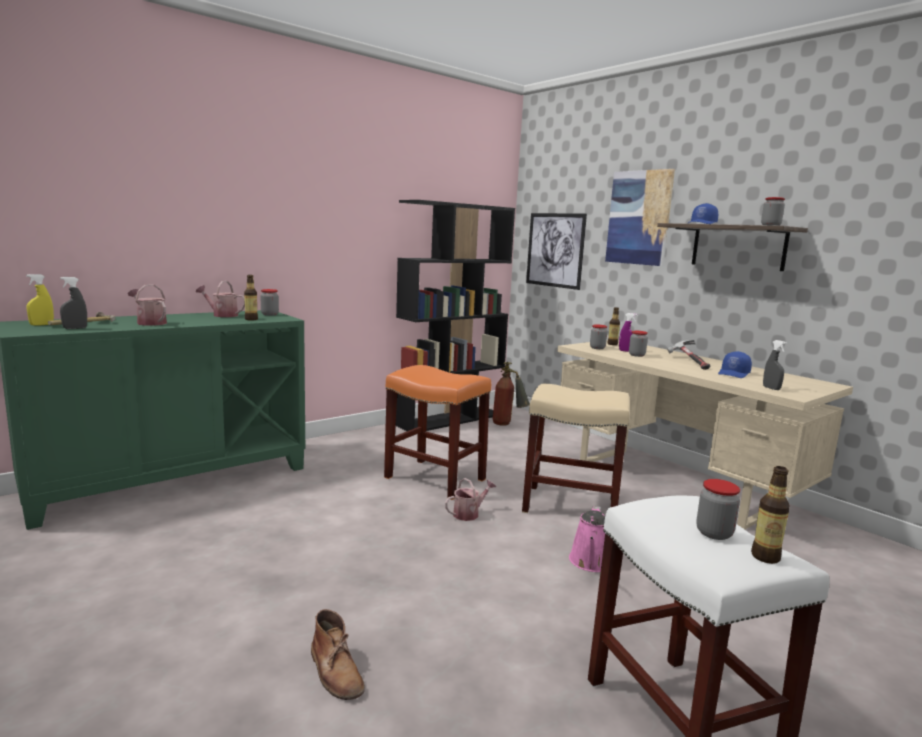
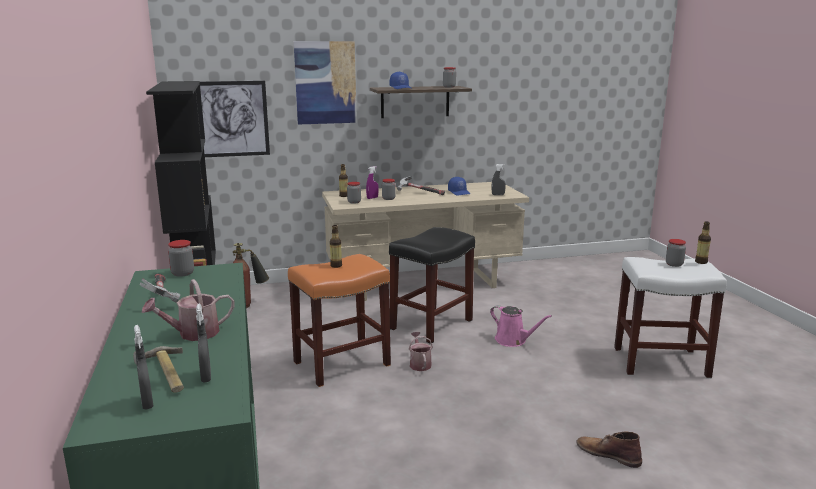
camera: 65 degrees left, 5 degrees up
(41, 325) = (147, 403): yellow spray bottle -> grey spray bottle
(222, 315) = (161, 295): watering can -> hammer
(251, 319) = (215, 283): bottle -> bottle (336, 265)
(336, 671) = (607, 454): brown boot -> brown boot turned 135 degrees counterclockwise
(569, 505) = (431, 325): beige stool -> black stool

